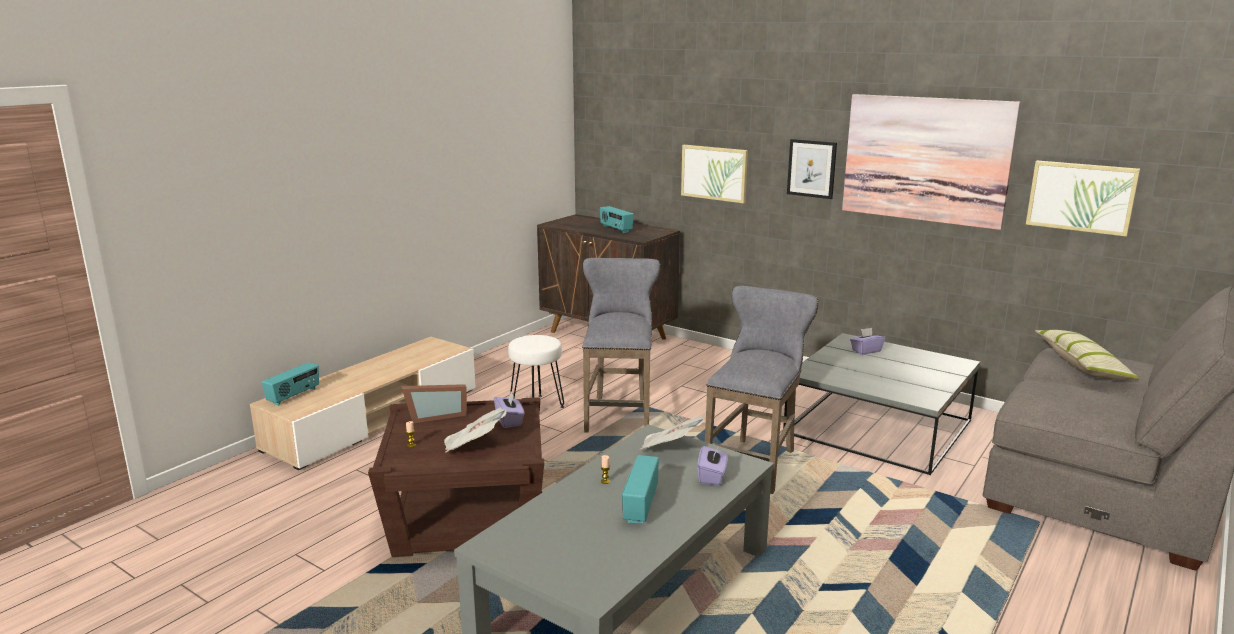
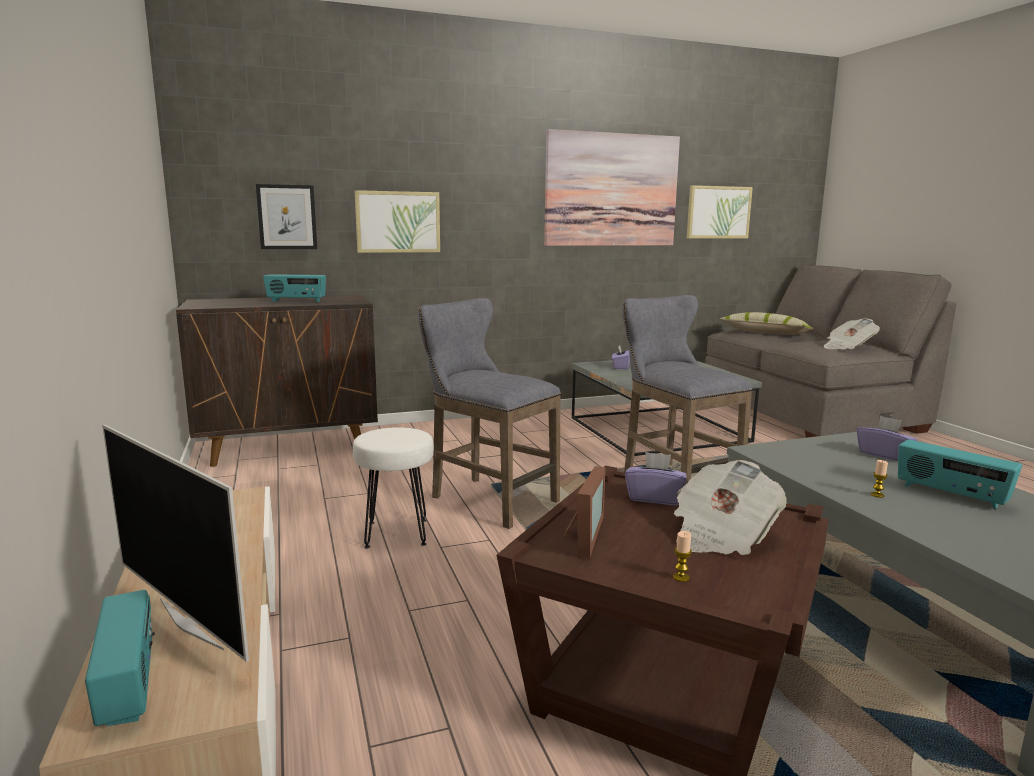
camera: 55 degrees left, 5 degrees down
(338, 387) = (192, 622): none -> television
(670, 448) = (801, 452): newspaper -> newspaper (848, 348)
(811, 168) = (510, 207): picture -> picture (287, 217)

